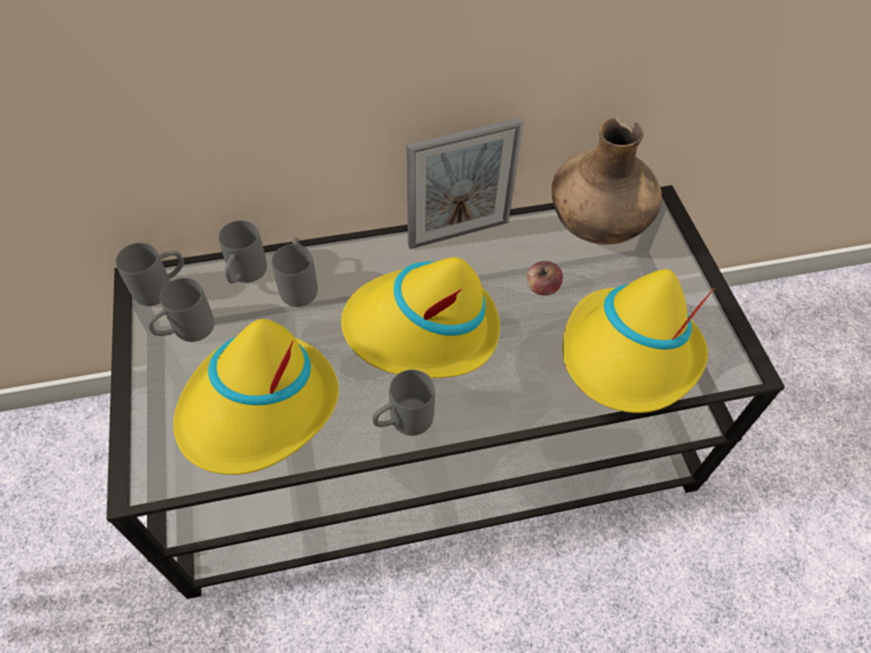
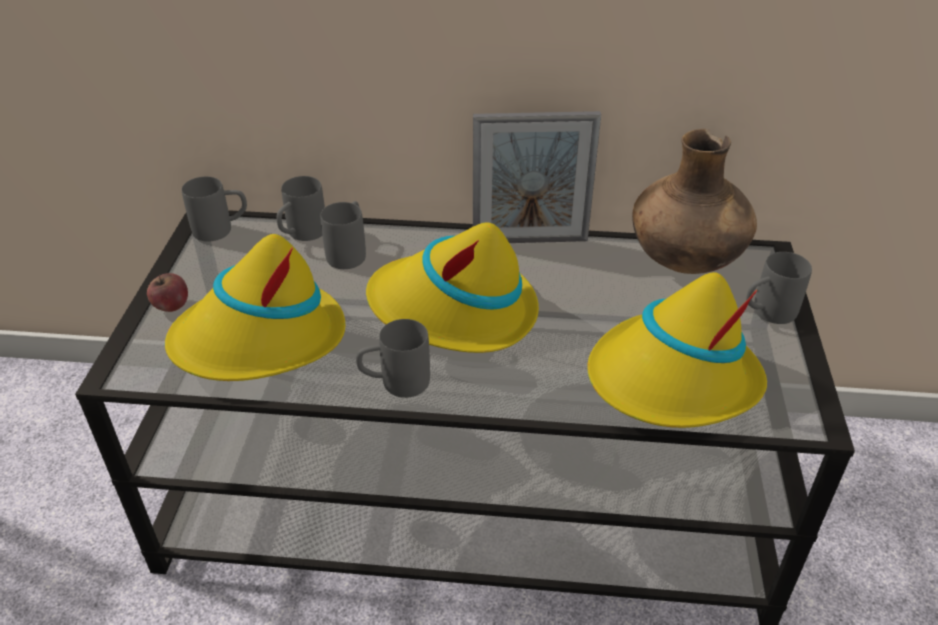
camera: 20 degrees right, 15 degrees down
(186, 331) = (225, 267): grey mug -> grey mug (766, 313)
(542, 288) = (599, 302): apple -> apple (171, 306)

